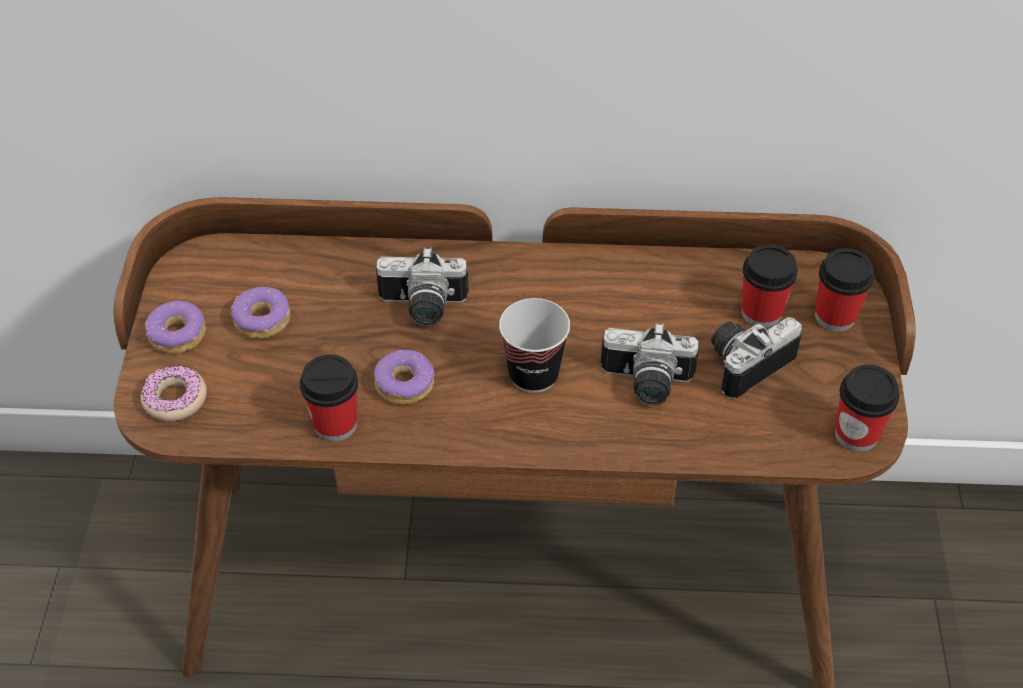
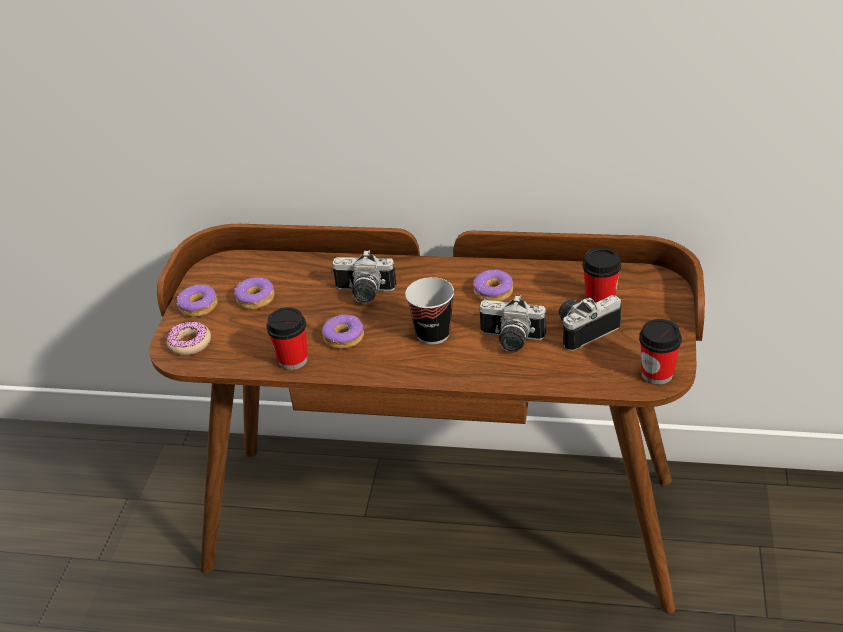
camera: 10 degrees right, 10 degrees down
(609, 302) = (493, 292): none -> donut
(835, 316) = (653, 302): cup -> none

